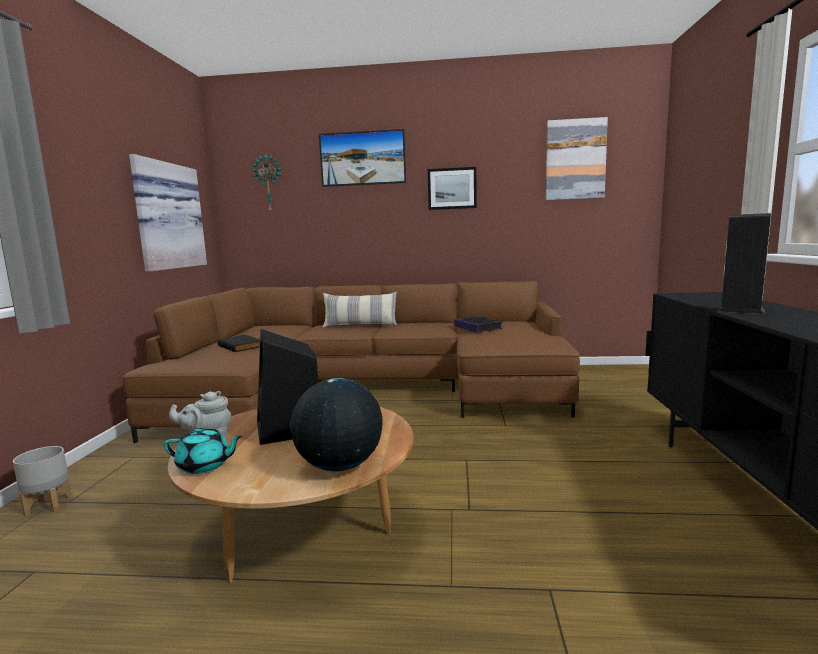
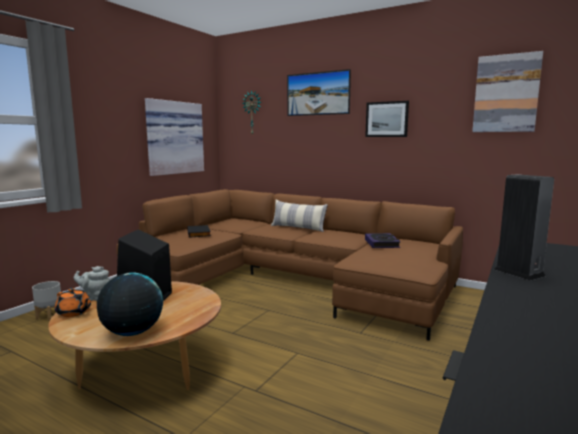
camera: 25 degrees right, 0 degrees up
(205, 466) = (74, 312): turquoise teapot -> orange teapot

